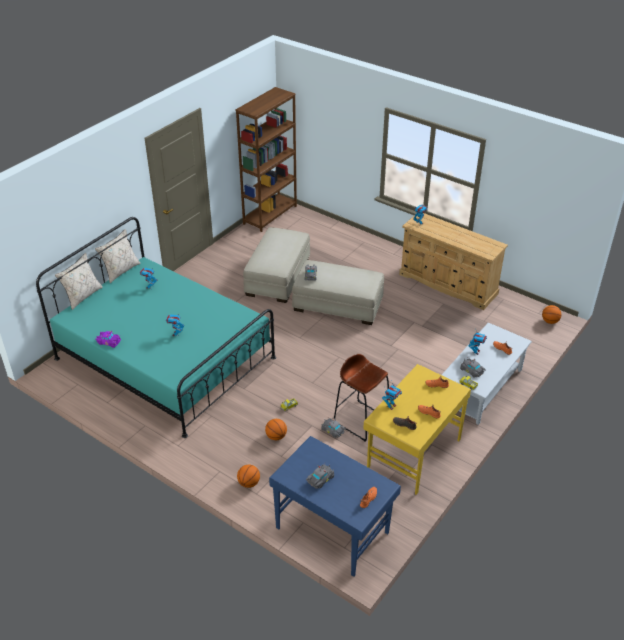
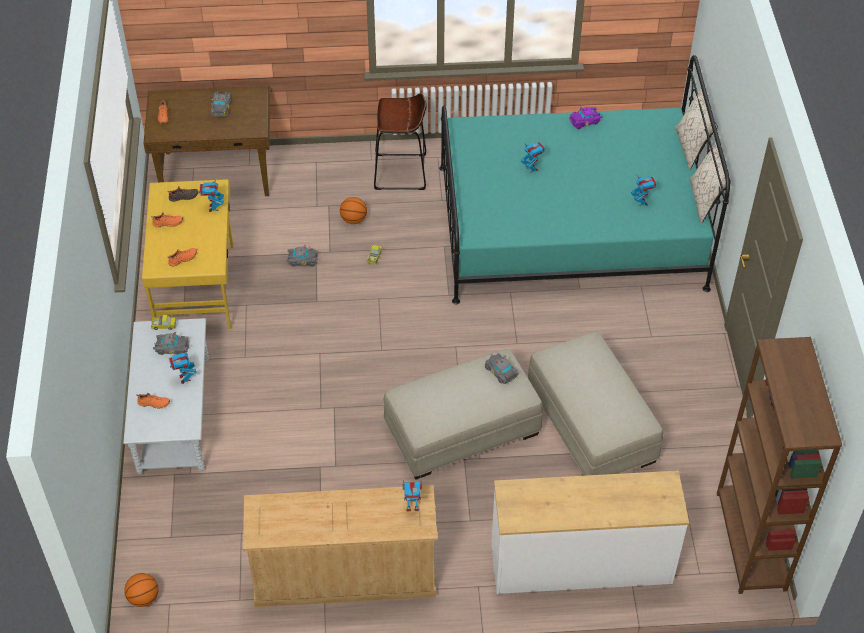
camera: 140 degrees right, 10 degrees up
(249, 483) = (332, 166): basketball -> none
(332, 529) = (217, 175): blue desk -> brown desk
(344, 240) = (581, 564): none -> white dresser
(361, 420) = (282, 289): brown stool -> brown stool (400, 172)

